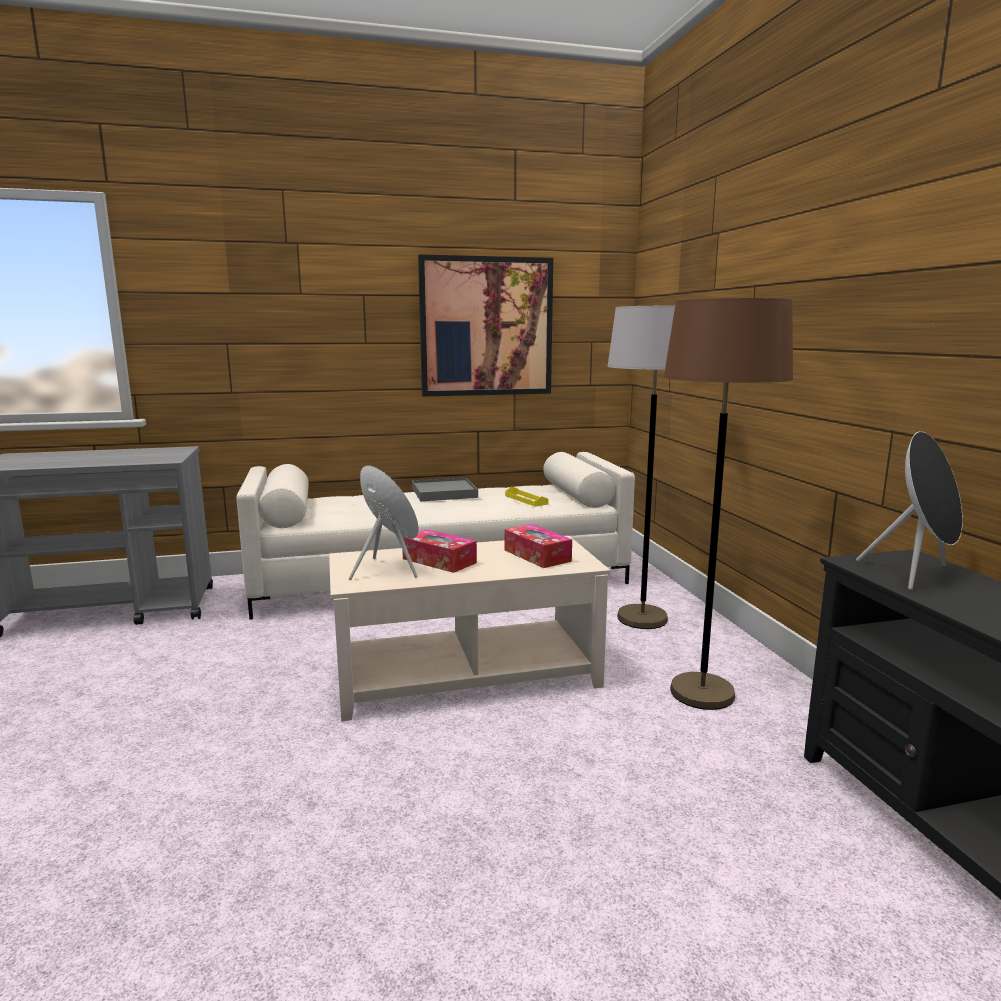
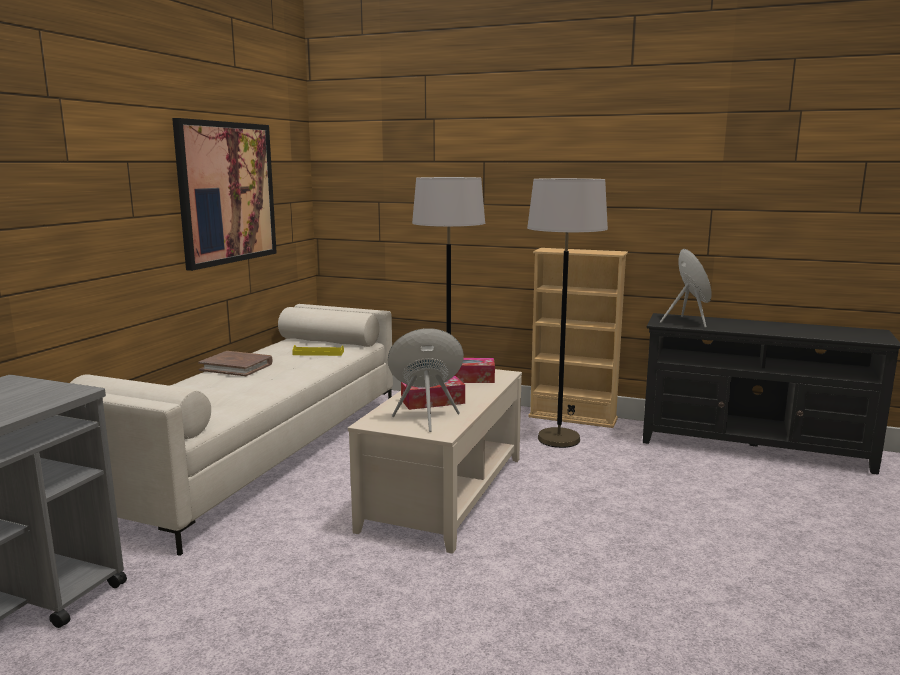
camera: 55 degrees left, 0 degrees up
(444, 493) = (237, 367): grey tray -> brown book
(702, 693) = (558, 439): brown floor lamp -> grey floor lamp
(789, 682) = (573, 417): none -> beige bookcase

